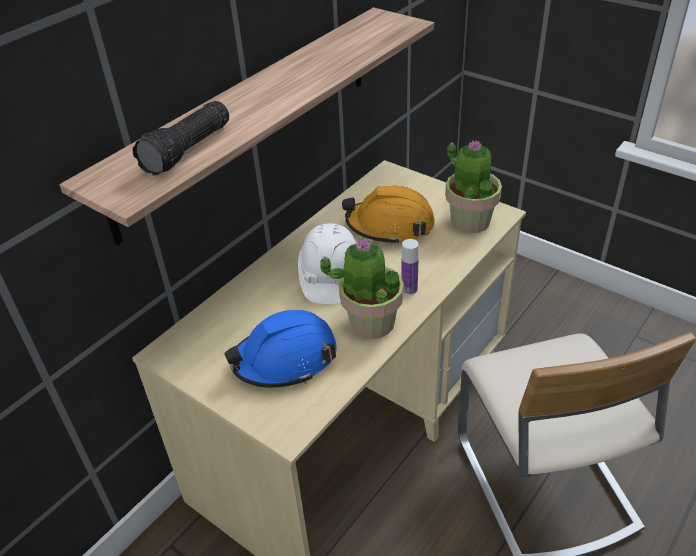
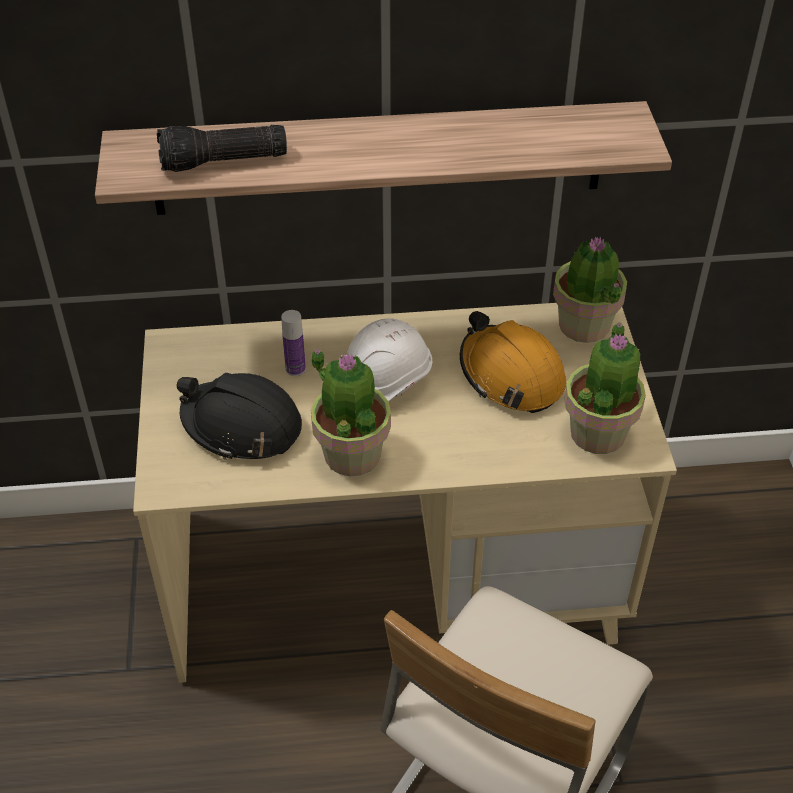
camera: 45 degrees right, 5 degrees up
(285, 359) = (242, 426): blue hard hat -> black hard hat
(388, 181) = (584, 326): none -> potted plant
(409, 289) = (430, 452): bottle -> bottle (295, 369)

